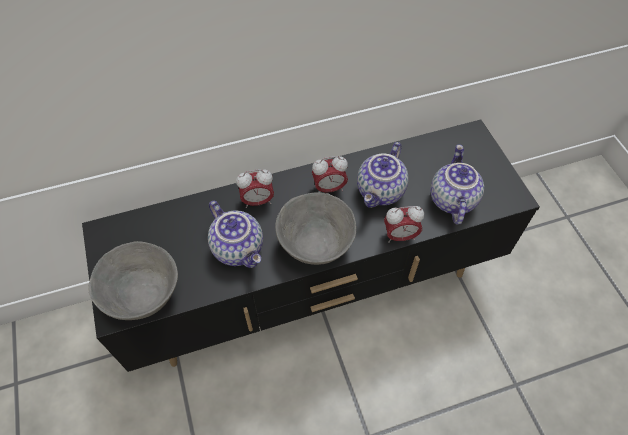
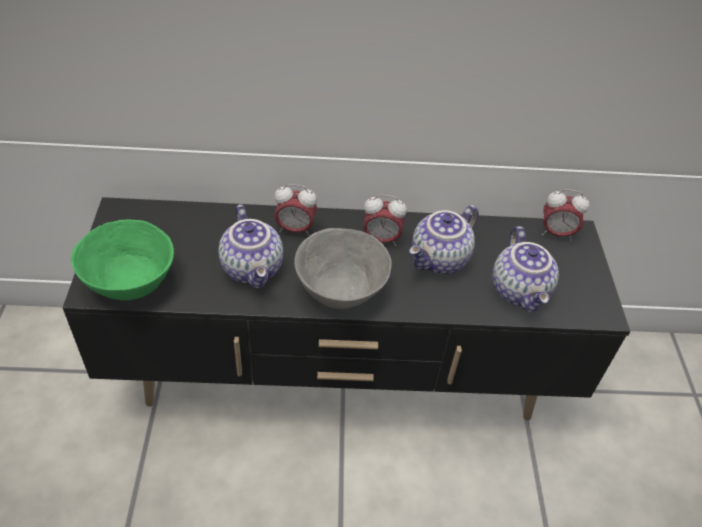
camera: 15 degrees right, 10 degrees down
(143, 293) = (131, 281): grey bowl -> green bowl
(400, 236) = (442, 310): alarm clock -> alarm clock (556, 233)
(451, 199) = (521, 291): teapot -> teapot turned 150 degrees clockwise

